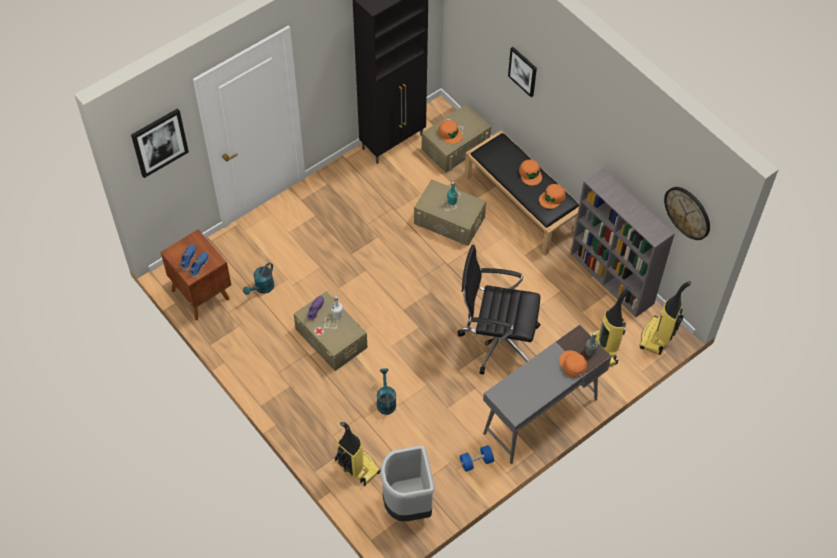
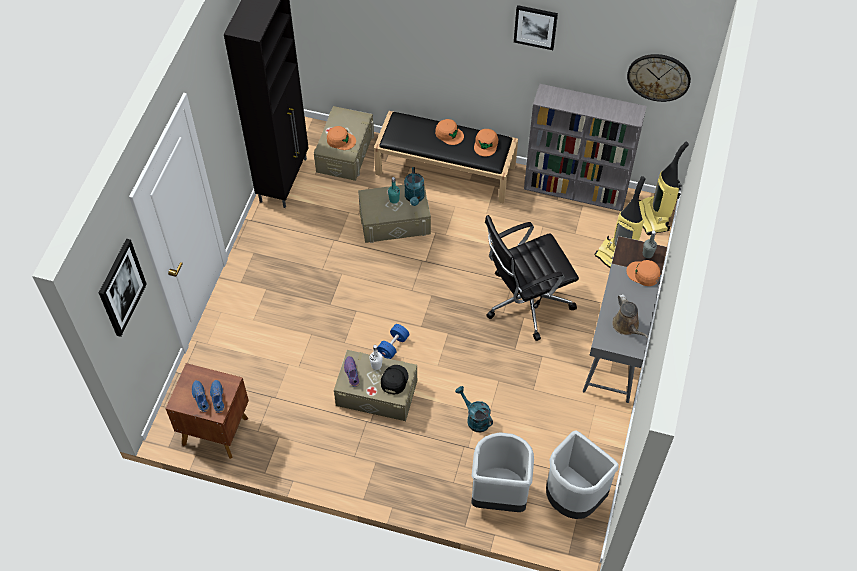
camera: 35 degrees left, 0 degrees up
(262, 288) = (271, 387): turquoise watering can -> turquoise watering can (414, 198)
(341, 333) = (394, 380): none -> black cap
(356, 466) = (499, 496): vacuum cleaner -> grey trash can
(476, 462) = (598, 421): blue dumbbell -> blue dumbbell (393, 346)
(523, 71) = (407, 33): picture -> picture (535, 26)
(525, 395) = (627, 326): none -> brown watering can

